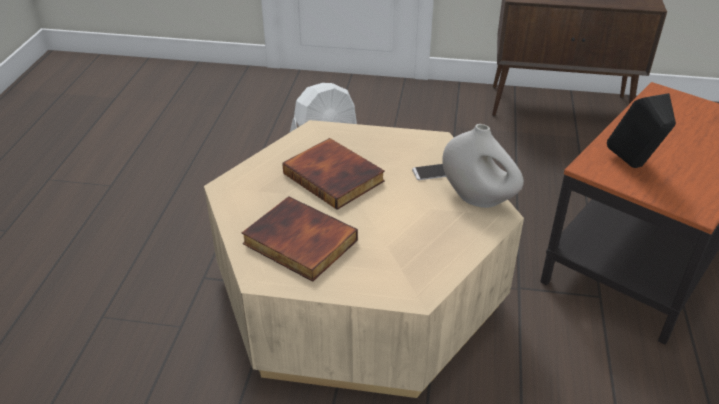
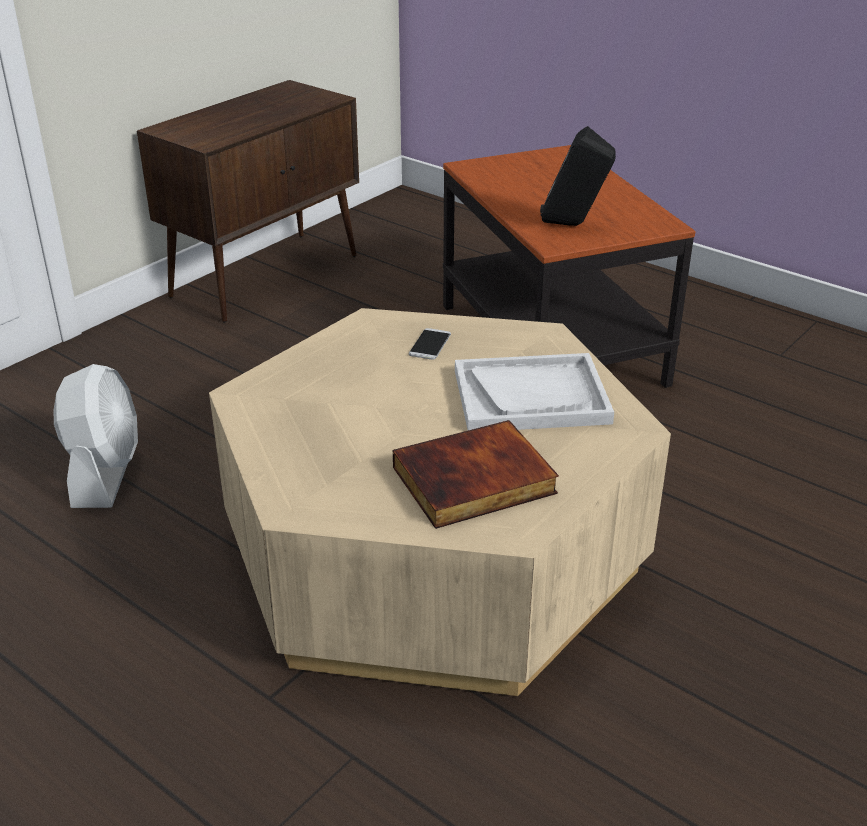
camera: 60 degrees left, 5 degrees down
(335, 176) = (364, 412): book -> none
(413, 234) = (531, 396): none -> white tray
(478, 198) = (506, 335): white vase -> none

